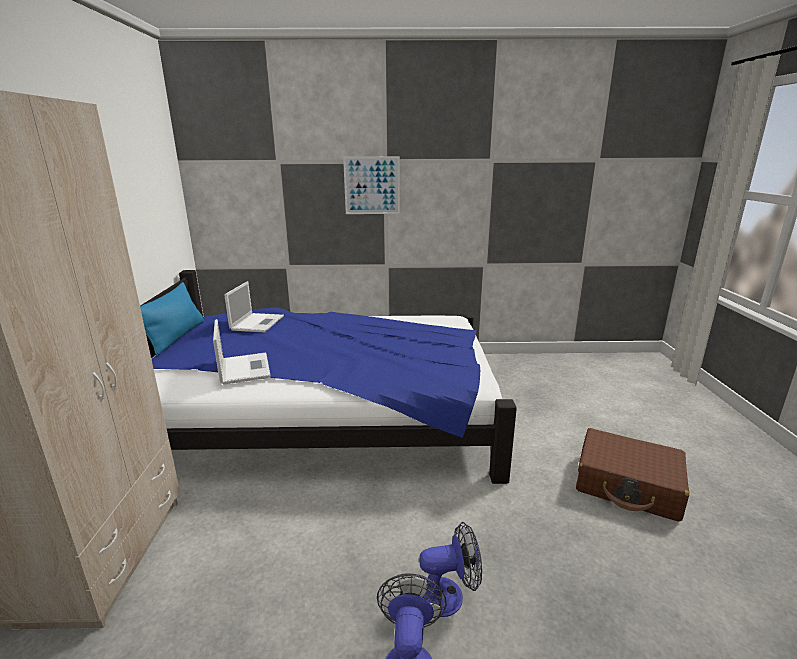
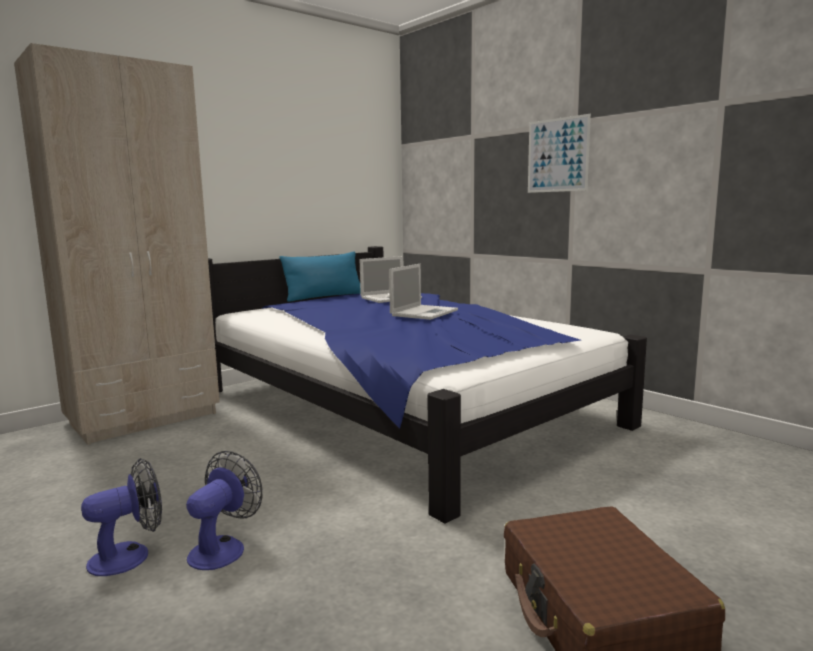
camera: 50 degrees right, 10 degrees down
(244, 368) = (309, 316): laptop -> laptop (424, 313)
(448, 595) = (223, 548): fan -> fan turned 105 degrees counterclockwise

